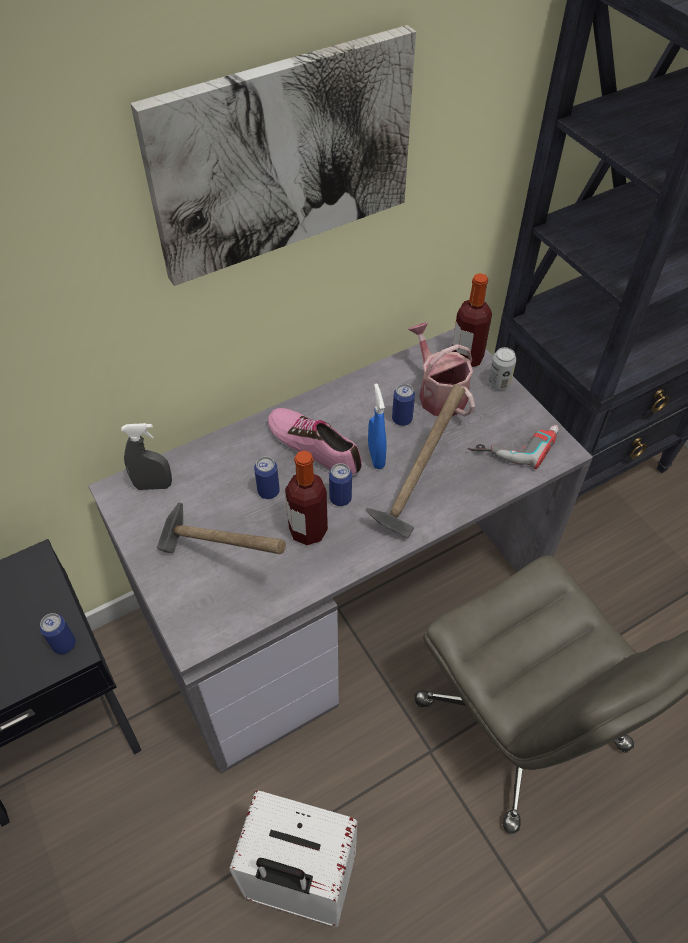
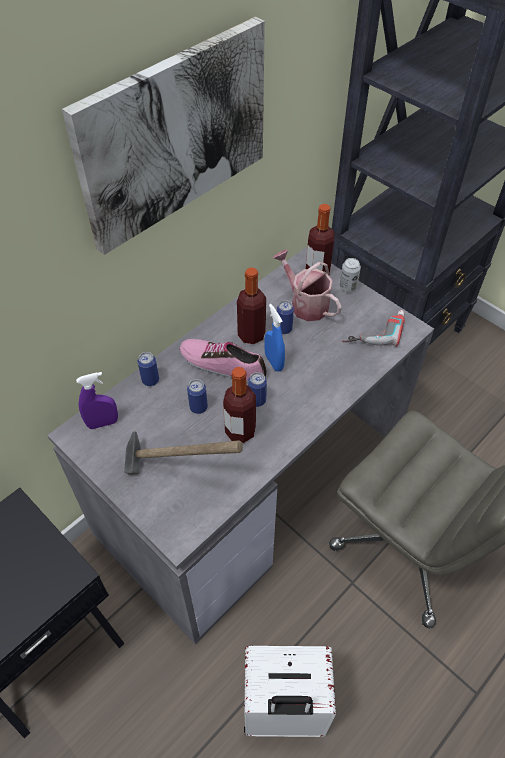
camera: 15 degrees left, 0 degrees up
(64, 644) = (63, 570): can -> can (150, 380)
(153, 485) = (102, 423): grey spray bottle -> purple spray bottle
(360, 418) = (251, 335): none -> bottle
(414, 492) = (312, 383): hammer -> none

